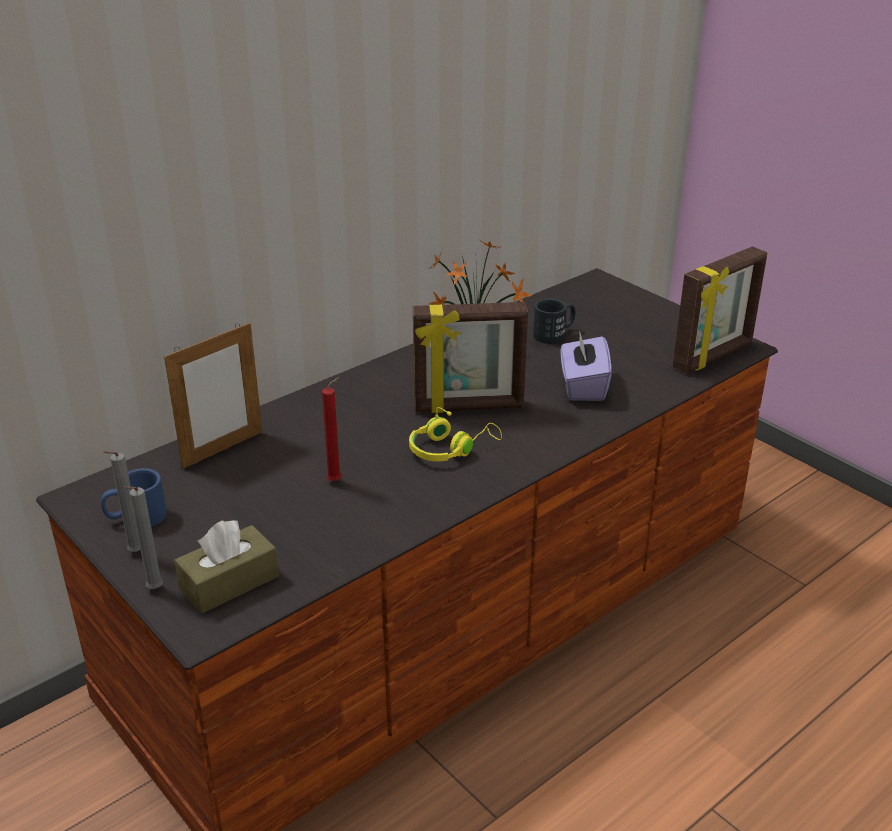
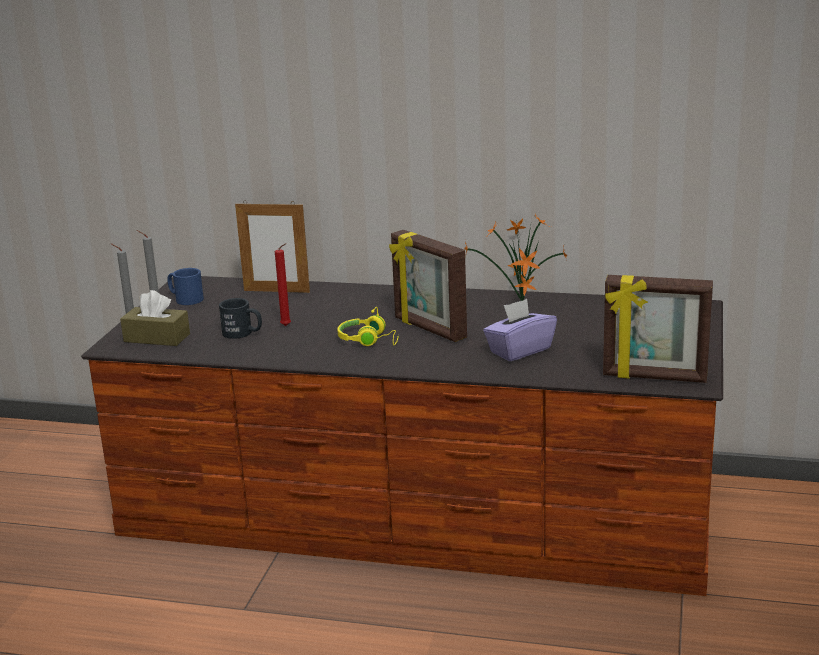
camera: 55 degrees right, 10 degrees down
(554, 334) = (580, 320): black mug -> black mug (243, 333)

